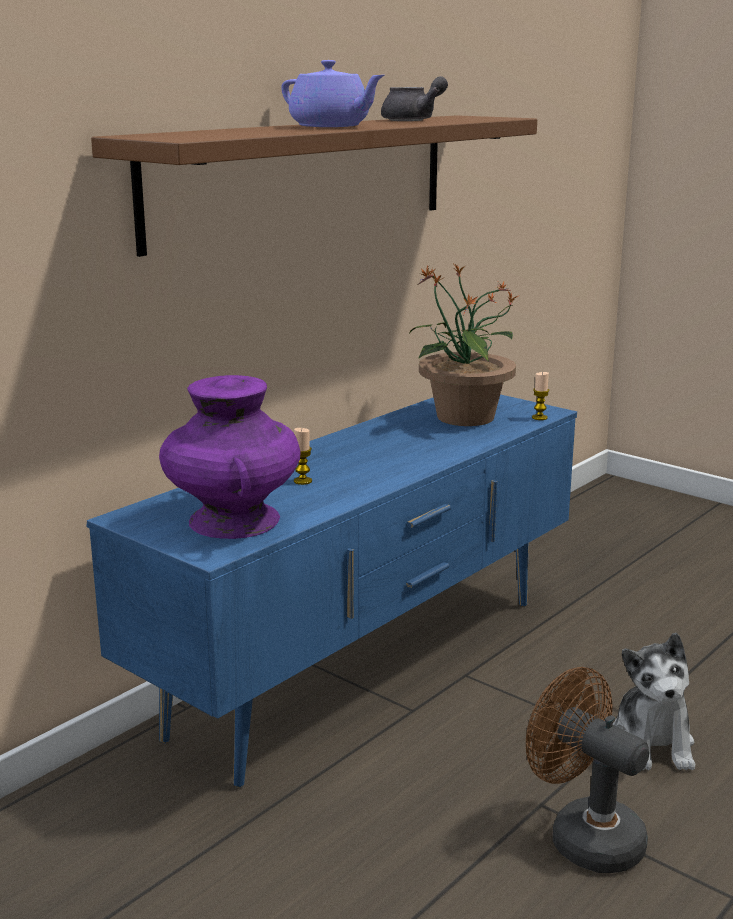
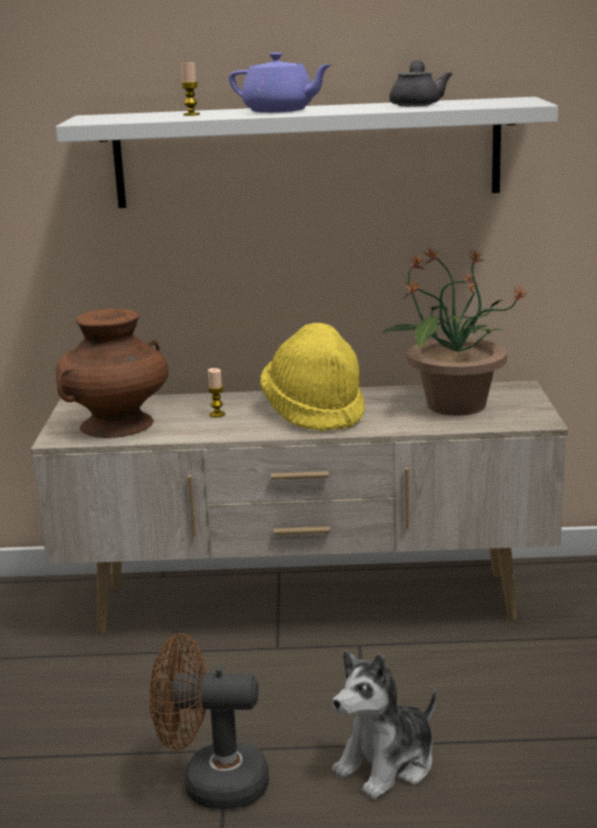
camera: 50 degrees right, 0 degrees up
(234, 521) = (116, 425): purple vase -> brown vase
(304, 177) = (307, 153): brown shelf -> white shelf
(331, 126) = (280, 111): purple teapot -> purple teapot turned 60 degrees counterclockwise
(366, 667) = (306, 605): blue tv stand -> beige tv stand
(381, 454) = (315, 413): none -> yellow hat
(414, 120) = (417, 104): grey teapot -> grey teapot turned 90 degrees counterclockwise
(539, 417) = (514, 424): candle -> candle (191, 115)
(584, 836) = (211, 784): brown fan -> brown fan turned 90 degrees counterclockwise

